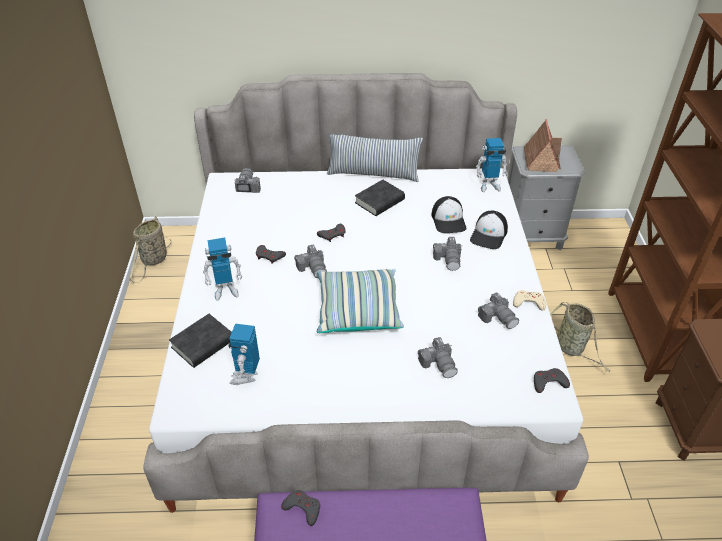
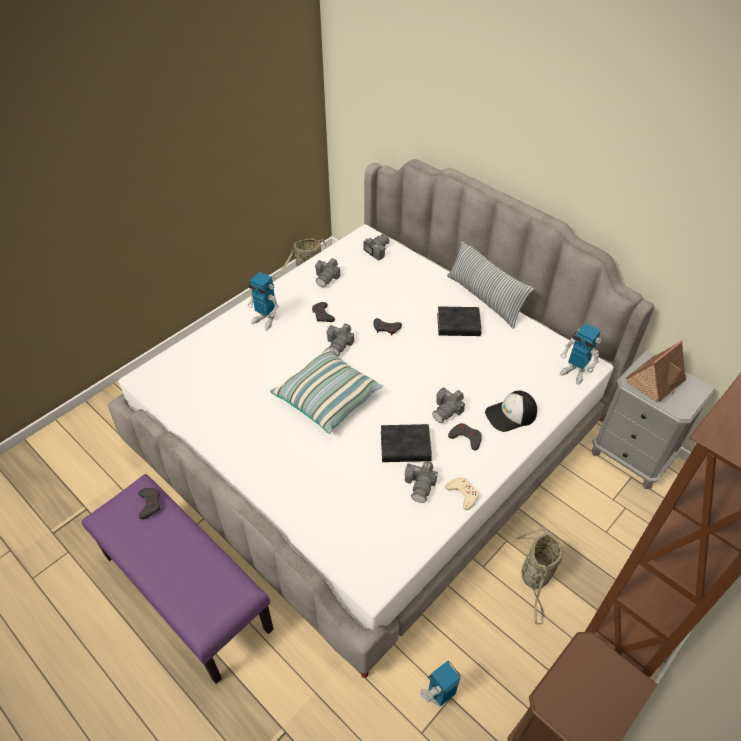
camera: 45 degrees right, 5 degrees up
(203, 344) = (207, 347): black book -> black book (405, 447)
(246, 375) = (204, 388): toy robot -> toy robot (438, 694)
(439, 364) = (328, 482): camera -> camera (327, 278)
(449, 220) = (494, 378): cap -> none
(549, 382) = (387, 566): grey game controller -> grey game controller (466, 438)

